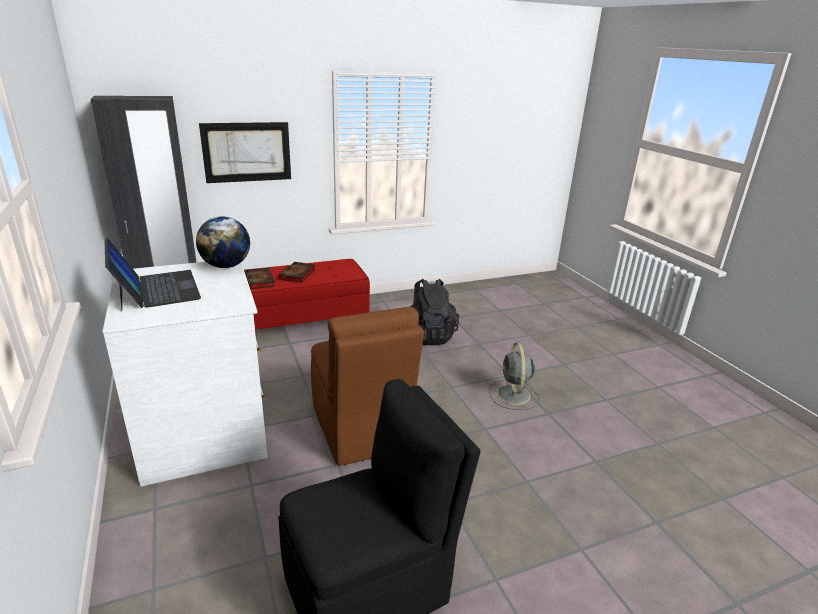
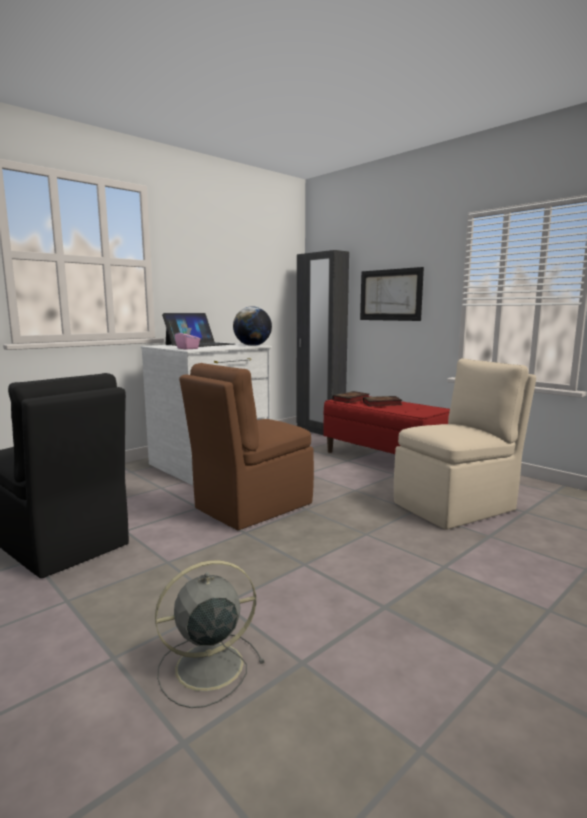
camera: 70 degrees right, 15 degrees down
(221, 305) = (188, 348): none -> pink tissue box
(429, 335) = (456, 506): black backpack -> beige chair
(513, 395) = (396, 574): grey fan -> grey fan (206, 667)

